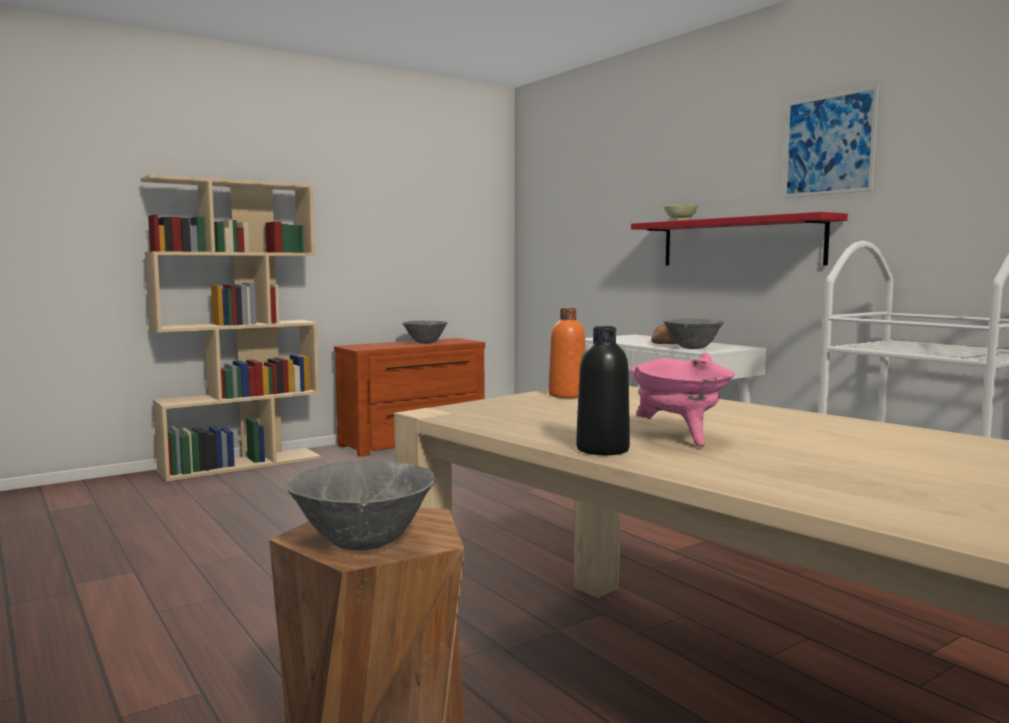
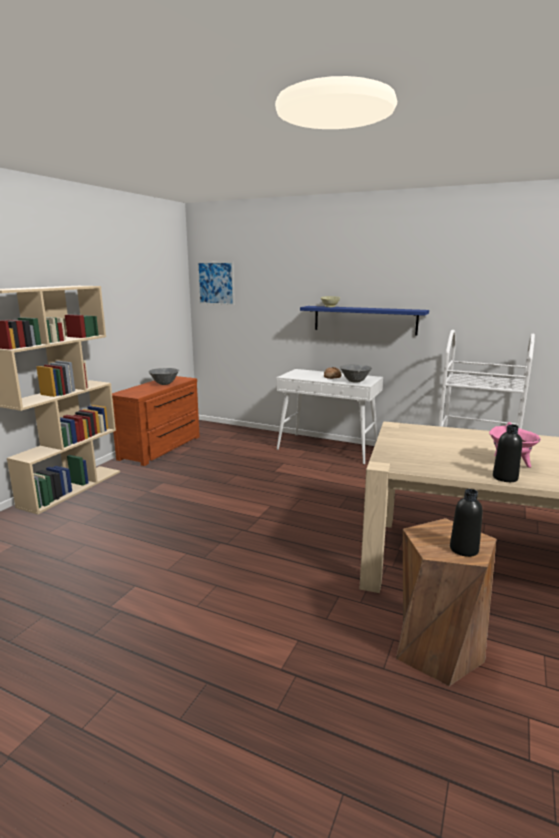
camera: 30 degrees left, 10 degrees up
(365, 545) = (464, 549): grey bowl -> black bottle
(567, 395) = (400, 437): orange bottle -> none
(739, 242) = (364, 320): red shelf -> blue shelf
(829, 145) = (419, 273): picture -> picture (216, 283)

